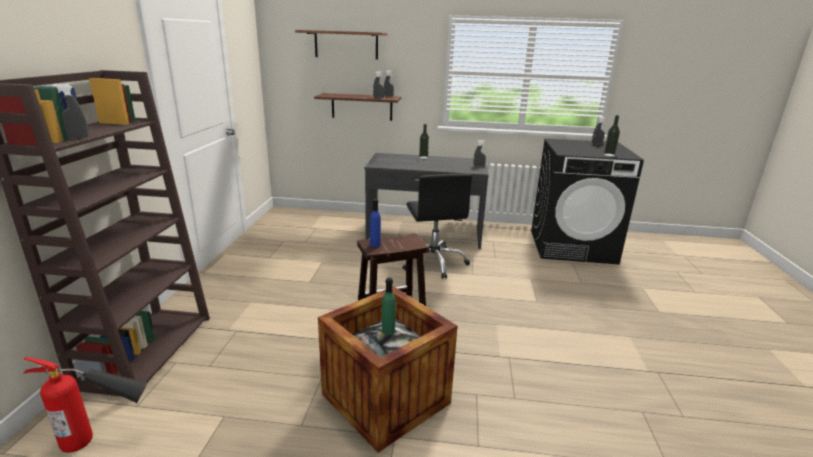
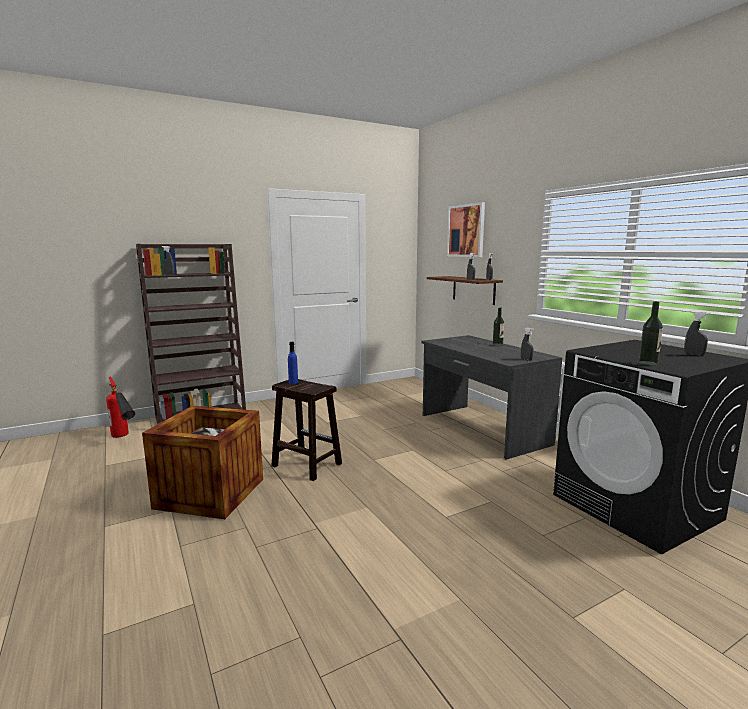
camera: 55 degrees right, 10 degrees down
(346, 45) = (466, 231): brown shelf -> picture
(388, 330) = (205, 429): green bottle -> none
(434, 262) = (434, 449): black office chair -> none

